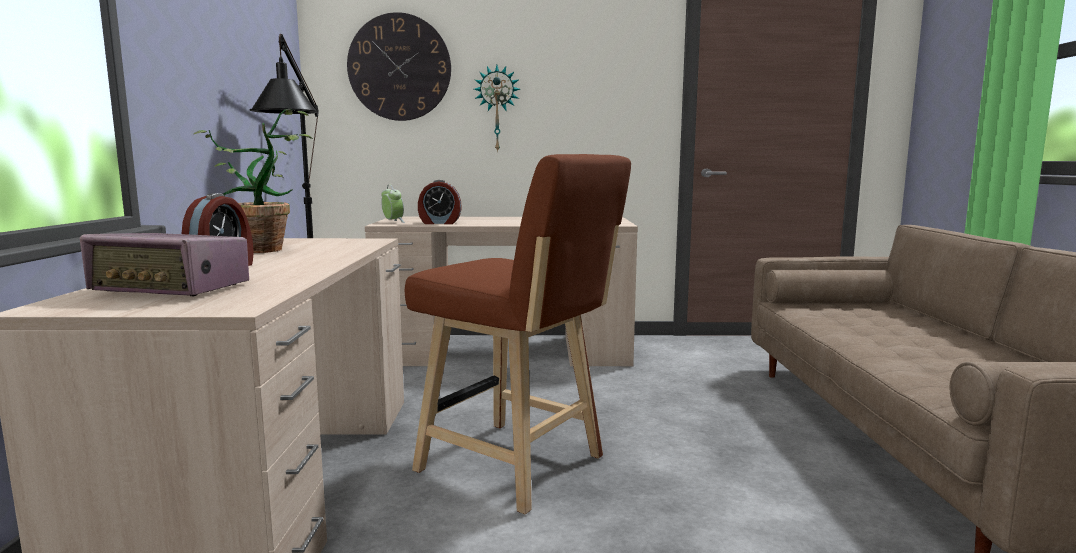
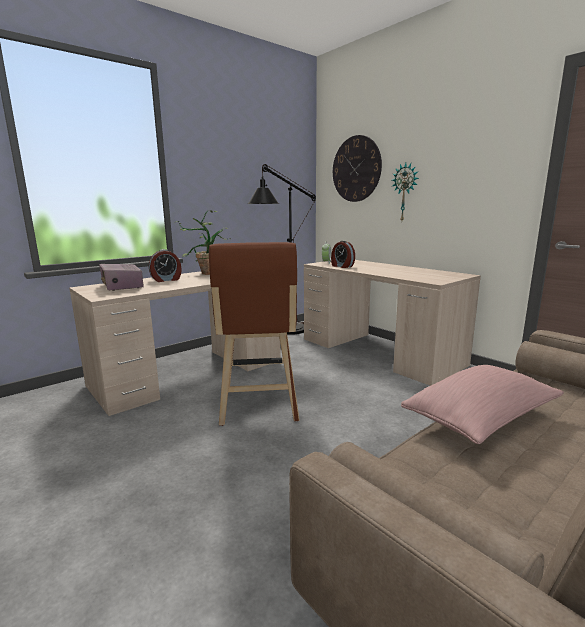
camera: 50 degrees right, 5 degrees up
(862, 341) = (481, 419): none -> pink pillow

